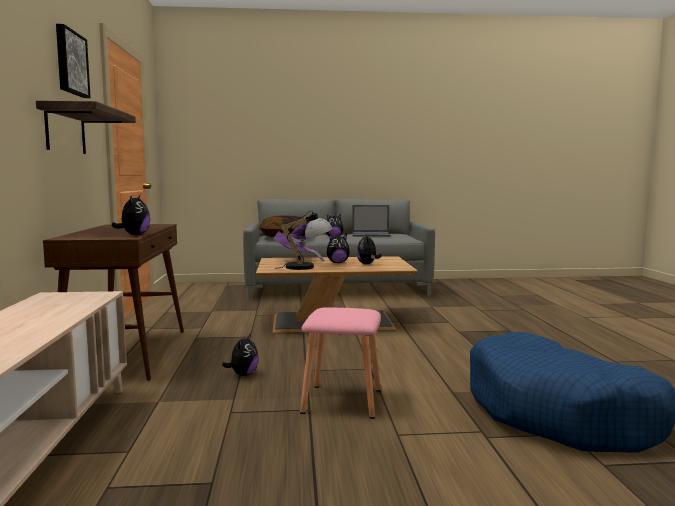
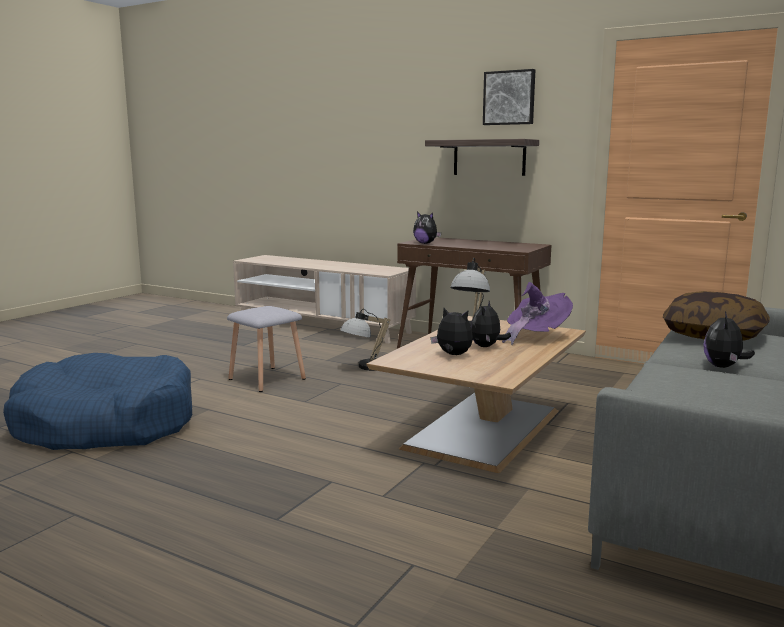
camera: 125 degrees right, 5 degrees up
(243, 374) = (366, 368): plush toy -> table lamp
(341, 400) = (268, 379): pink stool -> grey stool
(371, 234) = (717, 387): laptop -> none

